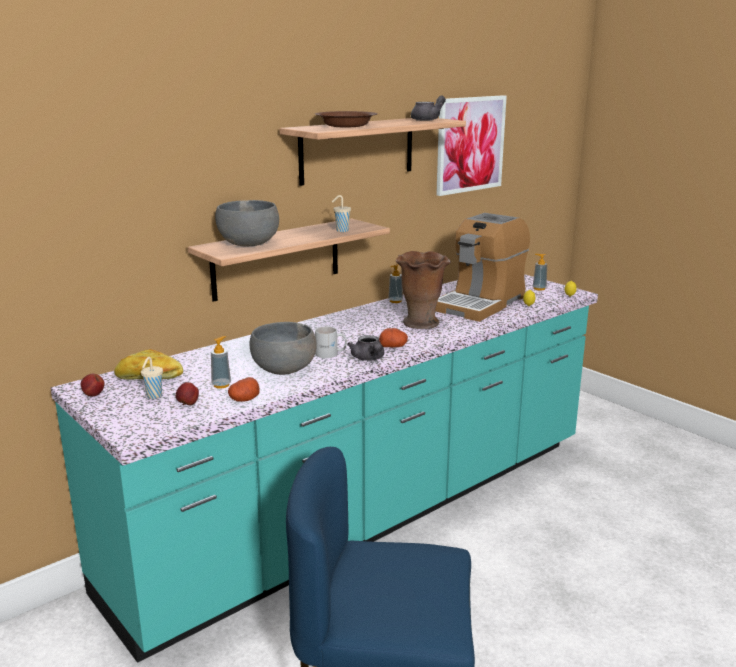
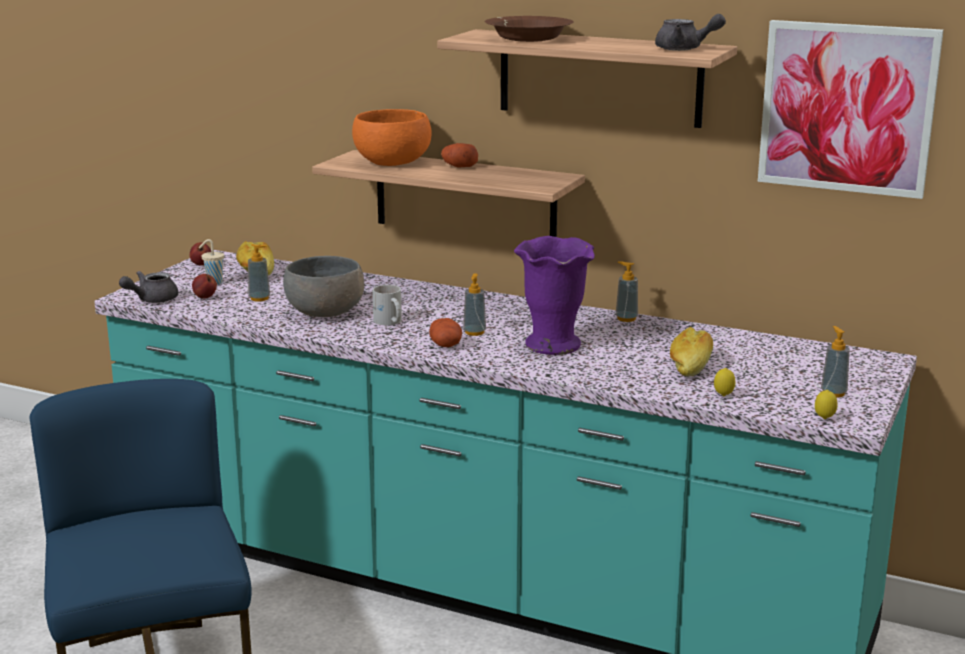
camera: 65 degrees right, 0 degrees up
(244, 400) = (230, 314): potato -> potato (458, 166)
(249, 243) = (393, 162): grey bowl -> orange bowl
(341, 231) = (501, 180): beige cup -> none
(369, 359) = (391, 341): grey teapot -> grey teapot (151, 300)
(378, 336) = (474, 332): none -> soap dispenser
(421, 323) = (553, 345): brown vase -> purple vase
(480, 303) = (690, 365): coffee machine -> bread

